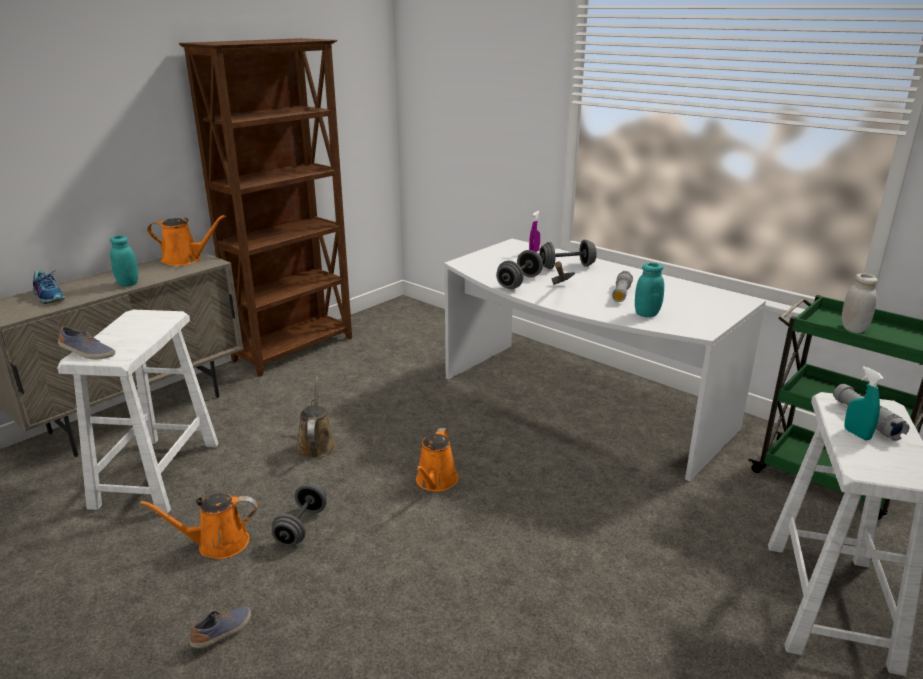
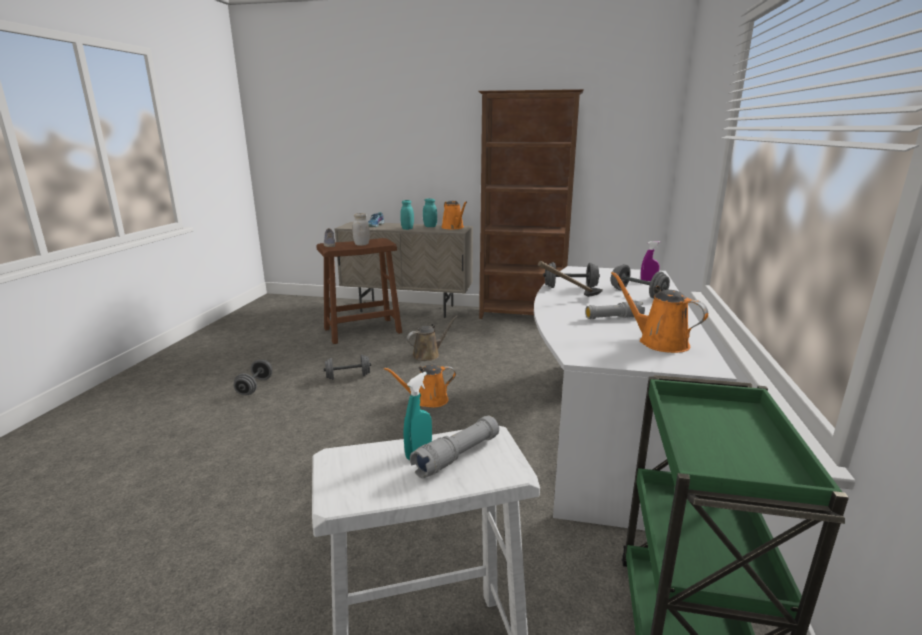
camera: 60 degrees right, 5 degrees down
(158, 474) = (363, 330): white stool -> brown stool
(217, 544) = (319, 362): orange watering can -> orange watering can (658, 342)
(223, 633) = (255, 387): shoe -> grey dumbbell
(646, 314) = (582, 332): turquoise jar -> turquoise jar (430, 226)
(853, 329) = (716, 428): white jar -> white jar (361, 244)

